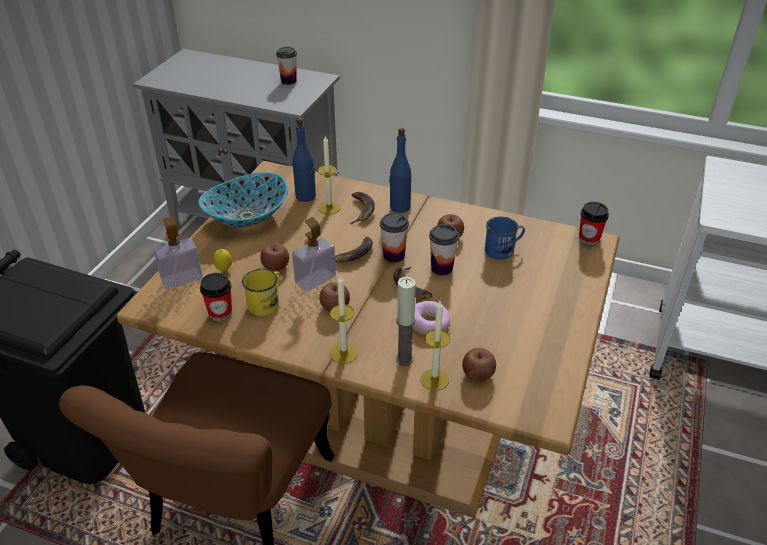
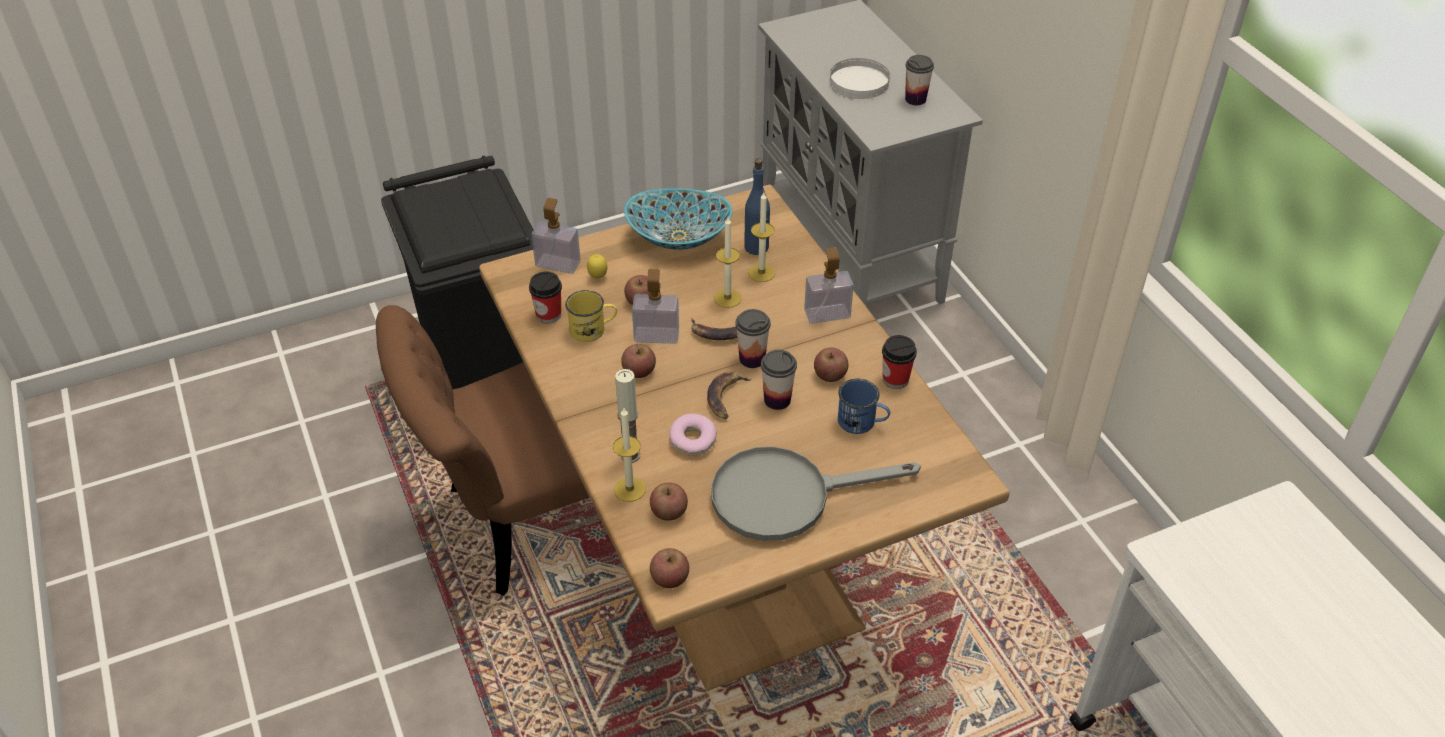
camera: 45 degrees right, 5 degrees up
(243, 86) = (859, 82): none -> white plate
(344, 353) = (592, 416): candle -> candle (727, 298)
(360, 210) = (787, 293): banana -> none
(399, 207) = (827, 314): blue bottle -> soap dispenser
(526, 315) = (786, 496): none -> grey frying pan
(538, 413) = (670, 578): none -> apple
(589, 239) = (967, 472): cup -> cup (895, 379)

